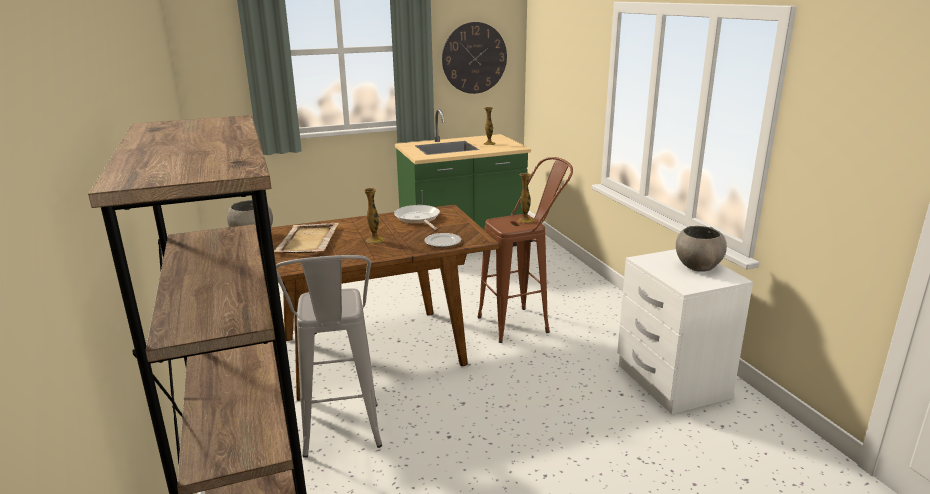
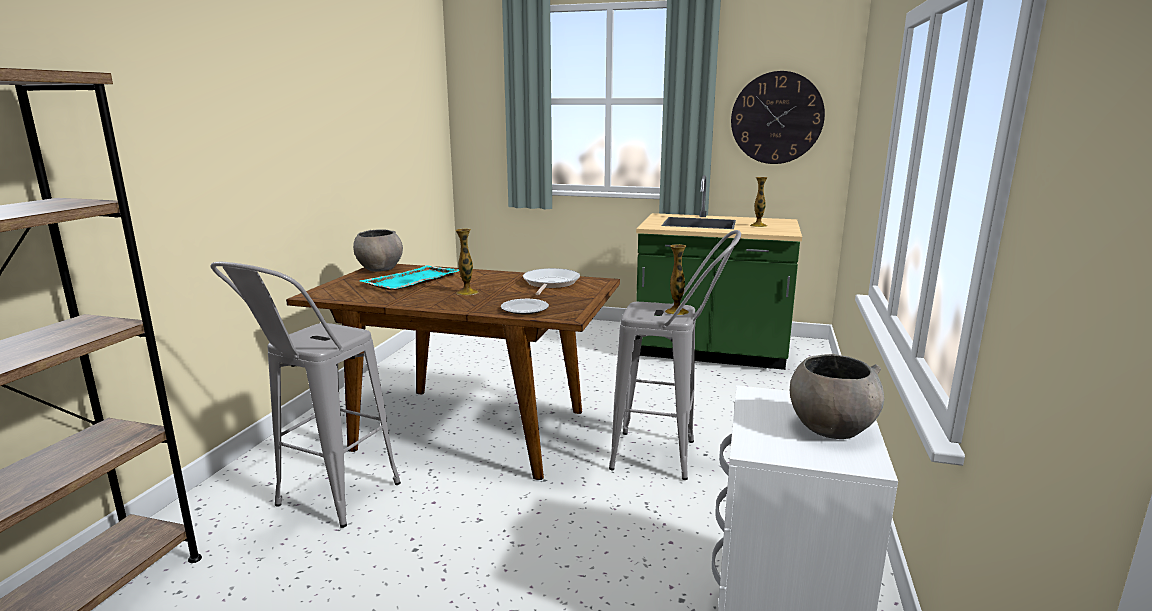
camera: 35 degrees right, 5 degrees down
(308, 241) = (411, 281): beige tray -> turquoise tray
(523, 323) = (669, 457): brown stool -> grey stool

